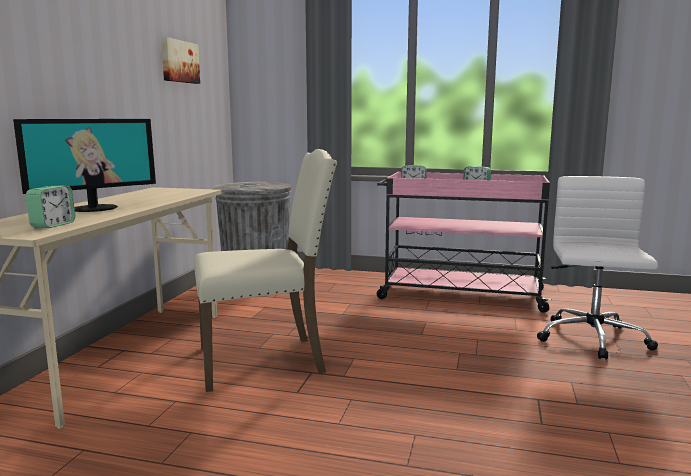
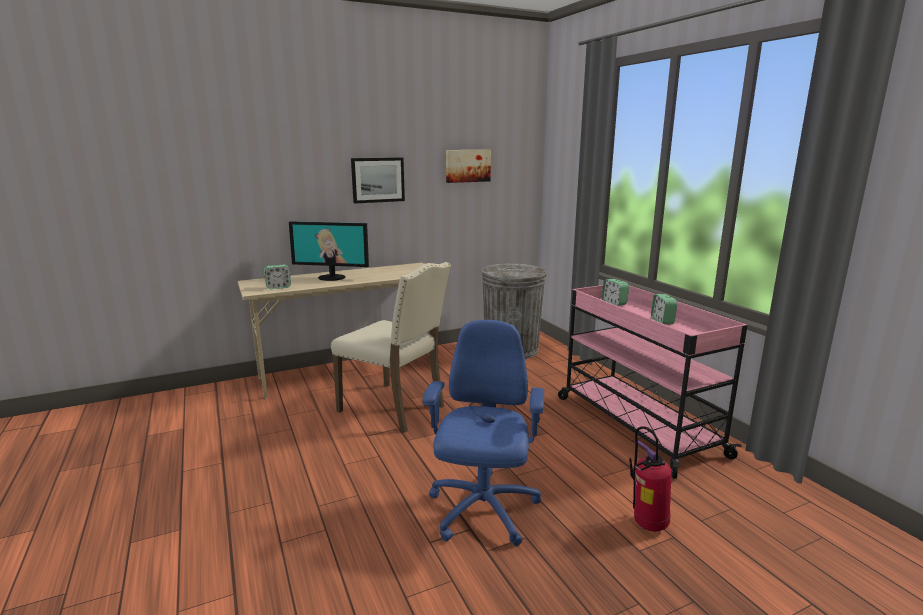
camera: 50 degrees right, 5 degrees up
(102, 66) = (378, 180): none -> picture
(516, 385) = (482, 511): none -> blue office chair
(592, 339) = (647, 524): white office chair -> fire extinguisher

